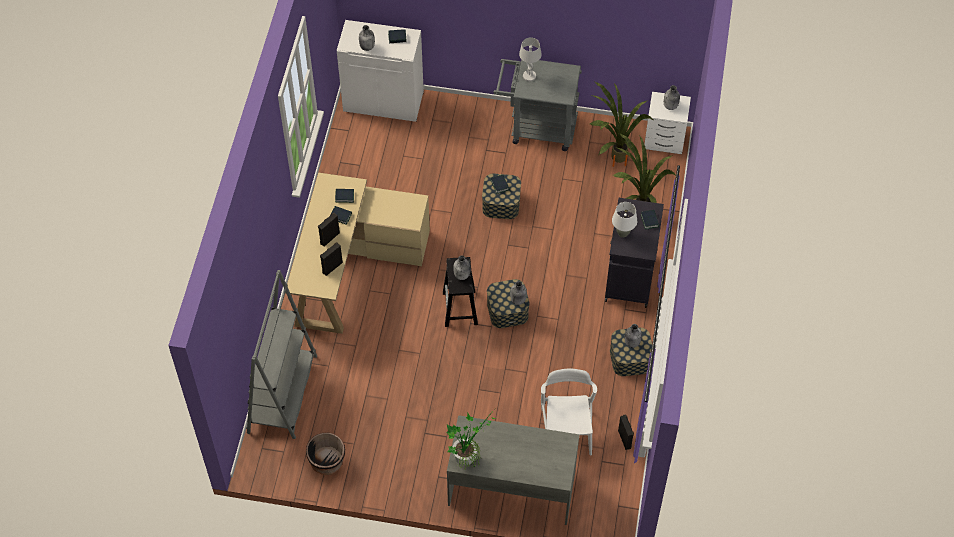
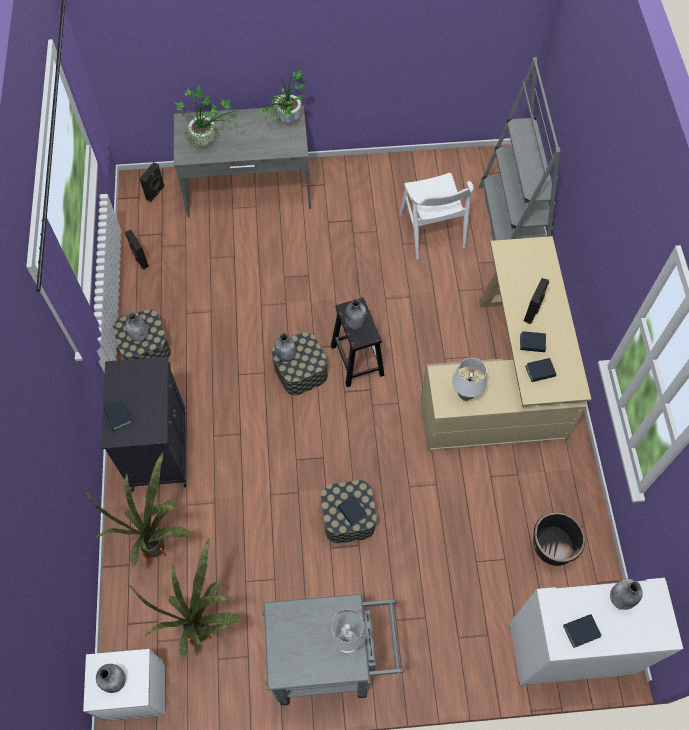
camera: 165 degrees right, 5 degrees up
(327, 461) = (438, 174): black planter -> black planter (552, 546)
(332, 267) = (512, 276): black speaker -> black speaker (156, 193)
(542, 451) = (209, 141): none -> potted plant
(566, 431) = (204, 253): white chair -> white chair (431, 231)
(622, 233) = (153, 388): white table lamp -> white table lamp (465, 395)

